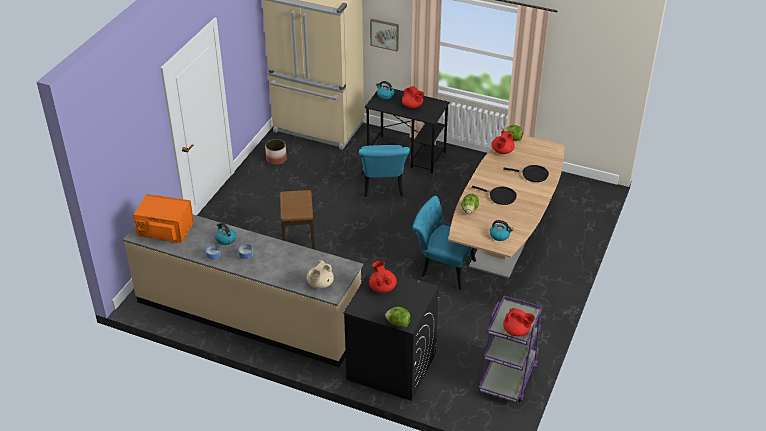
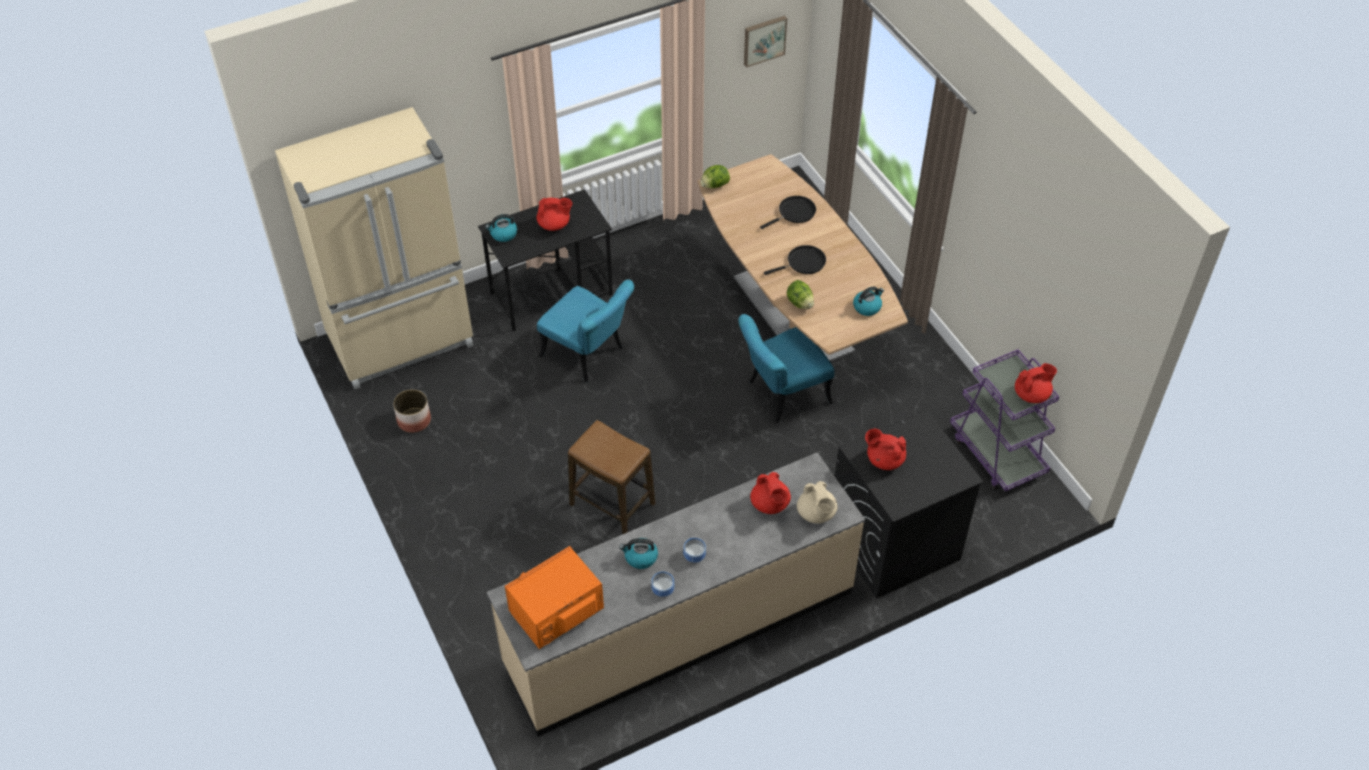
camera: 50 degrees left, 10 degrees up
(385, 34) = (458, 151): picture -> picture (764, 40)
(398, 323) = (956, 483): lettuce -> none
(502, 151) = (727, 209): red teapot -> red teapot (770, 505)

